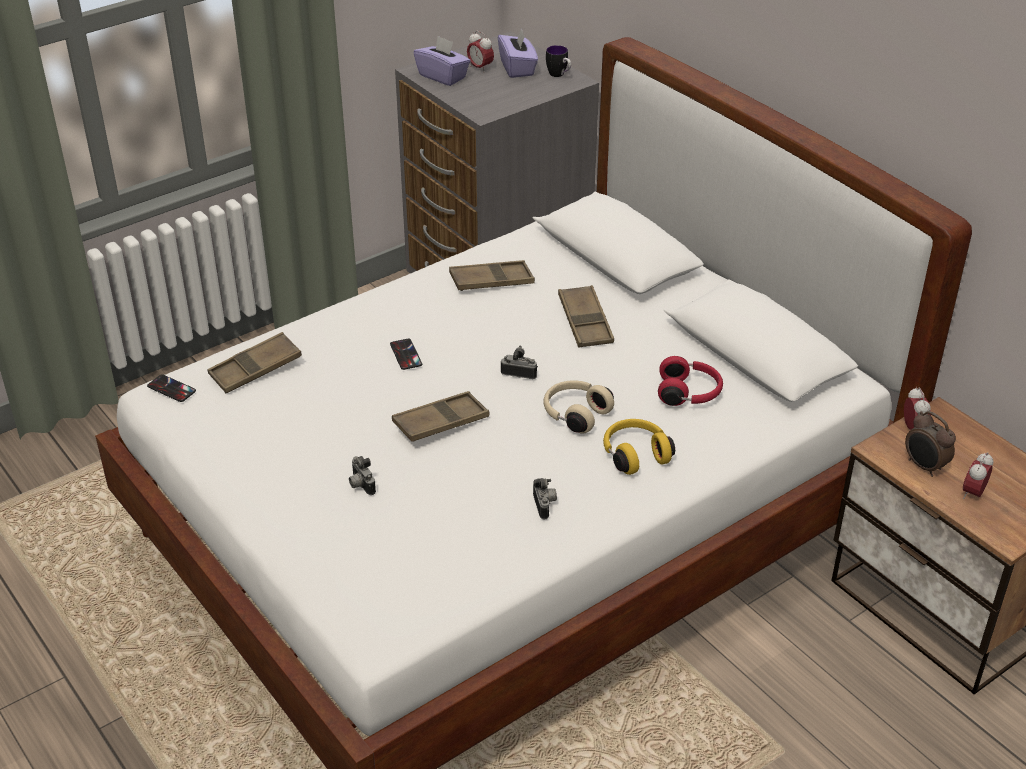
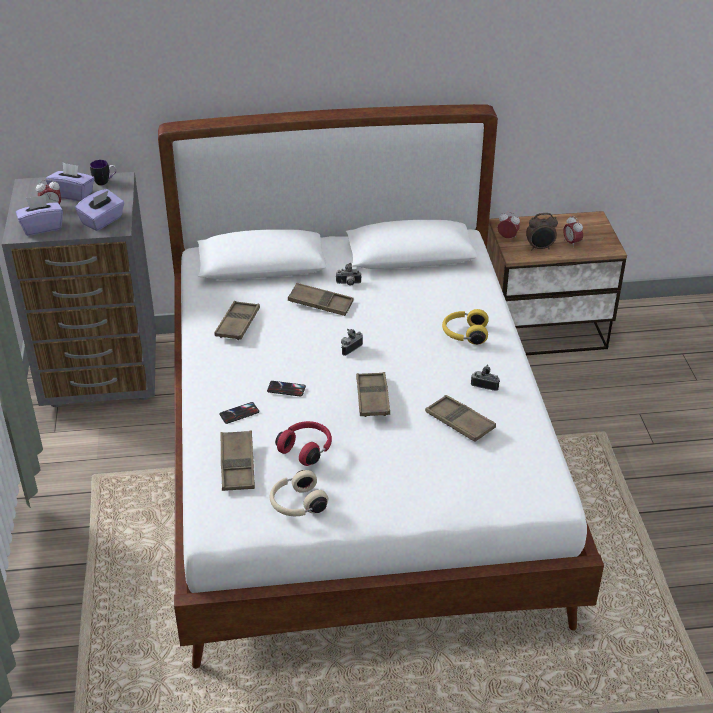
camera: 60 degrees left, 0 degrees up
(171, 389) = (218, 518): phone -> phone (239, 413)
(360, 485) = (404, 456): camera -> camera (348, 284)
(454, 508) = (459, 422): none -> brown tray
(488, 101) = (102, 221): none -> purple tissue box
(575, 414) = (410, 342): beige headphones -> beige headphones (297, 504)
(689, 393) = (427, 292): red headphones -> red headphones (306, 449)

